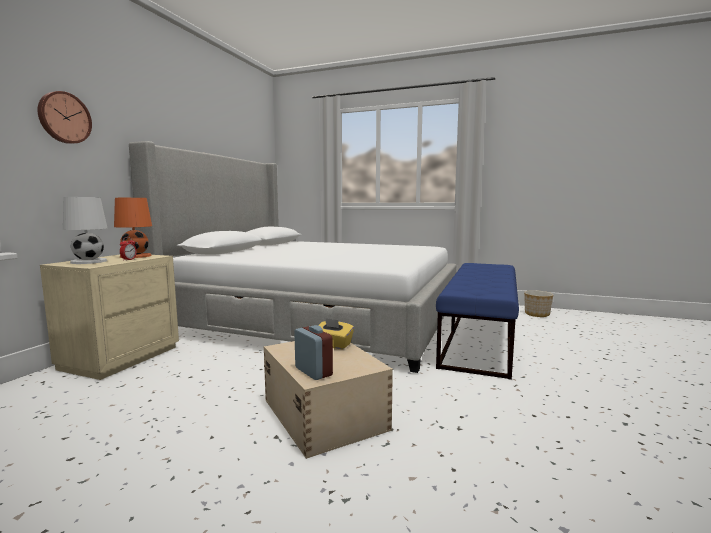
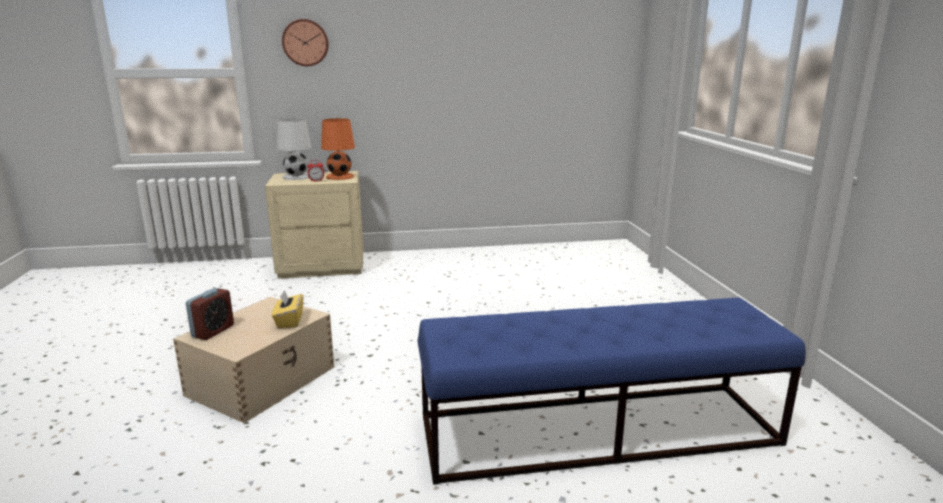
camera: 60 degrees right, 10 degrees up
(318, 319) = (520, 300): bed -> none
(537, 314) = (864, 480): planter -> none

